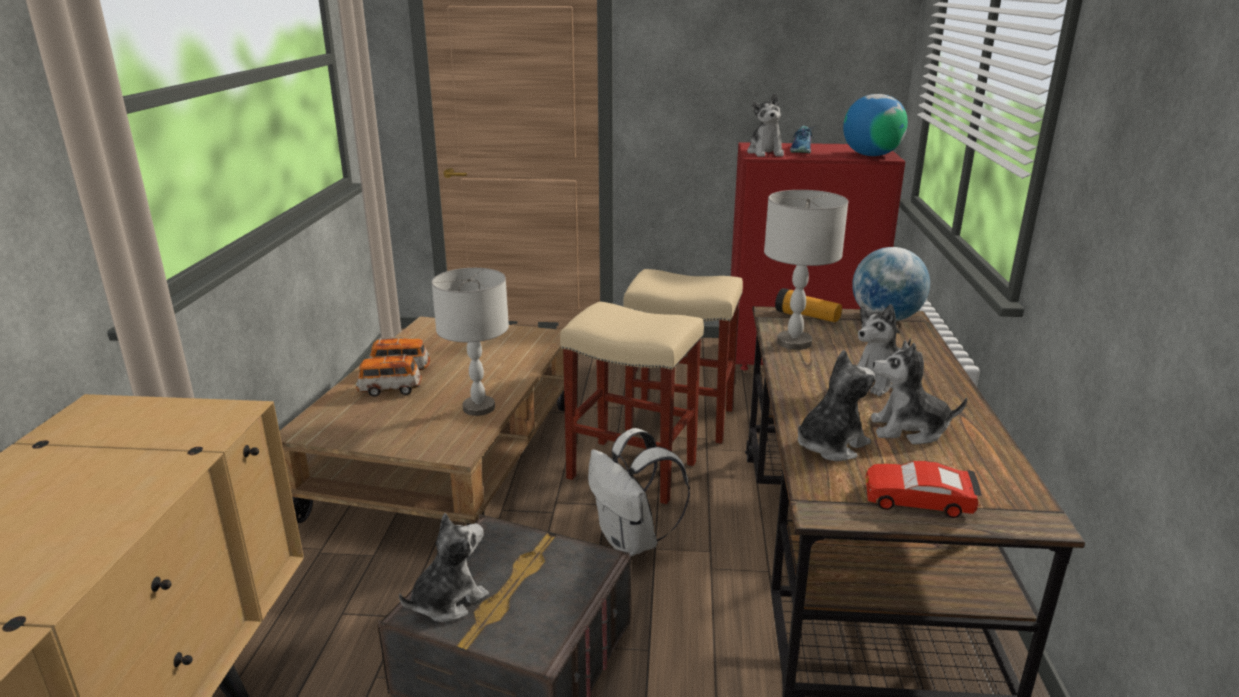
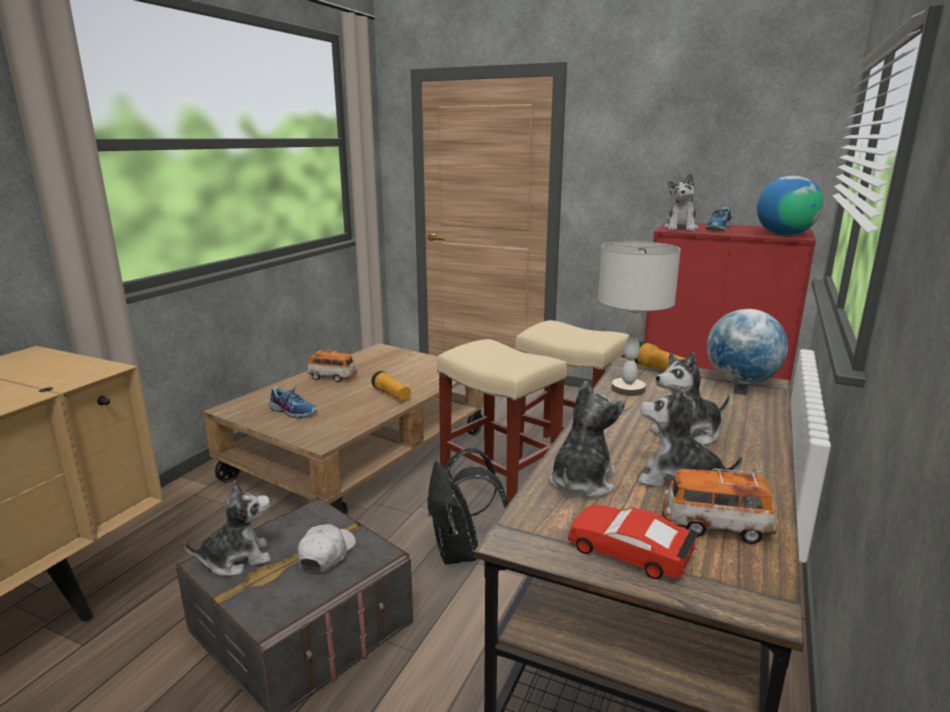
camera: 20 degrees right, 5 degrees down
(388, 420) = (293, 411): none -> shoe
(390, 390) = (313, 390): toy car -> toy car (715, 527)
(479, 407) = (366, 412): grey table lamp -> none
(491, 381) = (391, 395): none -> flashlight
(543, 572) = (326, 554): none -> white cap
(632, 542) = (461, 552): white backpack -> black backpack
(830, 445) = (581, 481): plush toy -> plush toy turned 45 degrees counterclockwise

